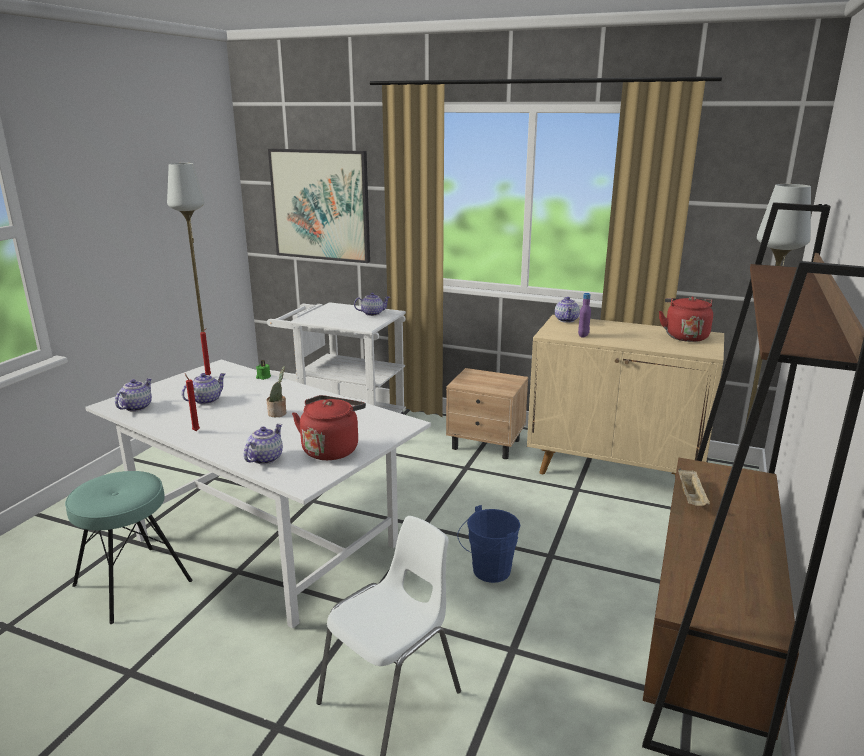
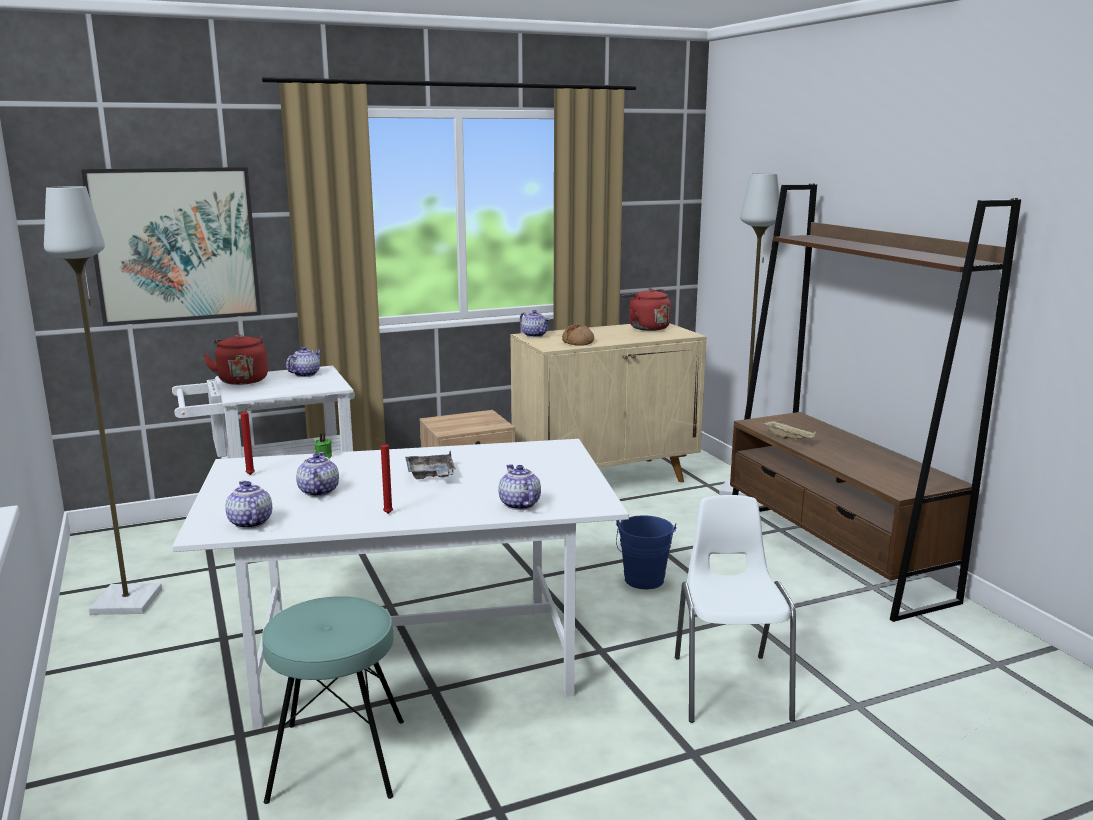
camera: 45 degrees left, 5 degrees down
(278, 413) = (431, 475): potted plant -> grey tray
(331, 449) = (555, 479): red kettle -> red kettle (242, 380)
(583, 335) = (578, 342): purple bottle -> bread

